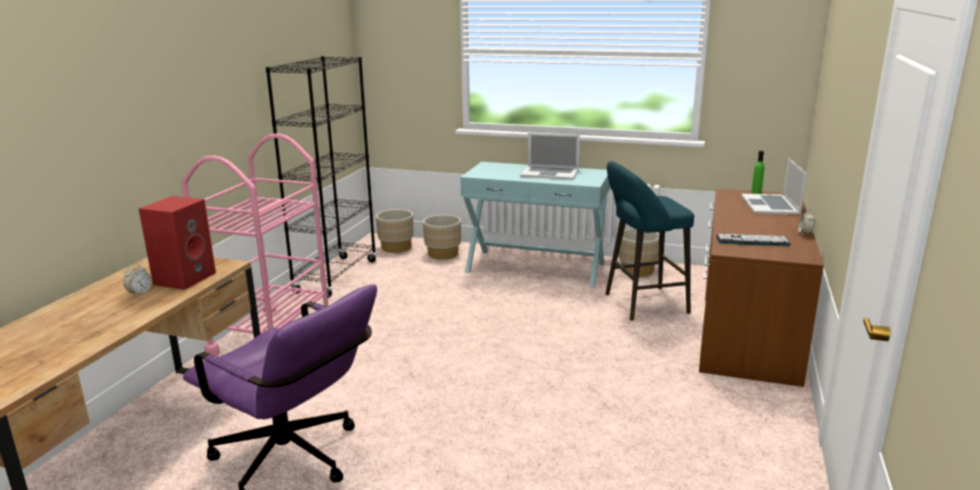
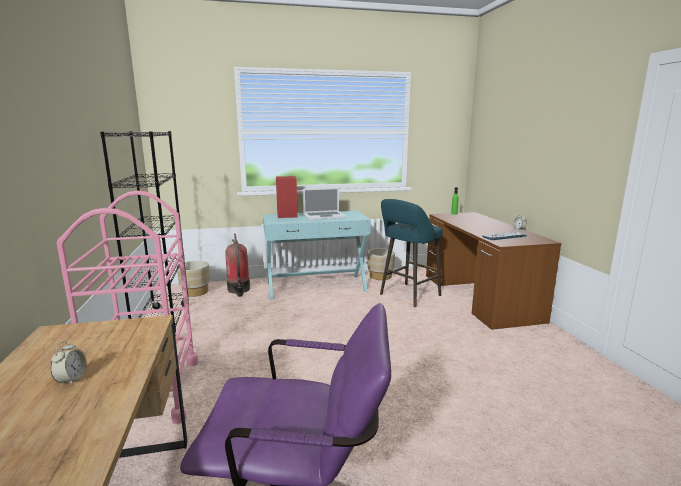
camera: 30 degrees left, 5 degrees down
(185, 278) = (115, 348): red speaker -> red speaker (286, 215)
(443, 254) = (239, 290): beige planter -> fire extinguisher
(770, 204) = (473, 218): laptop -> none

